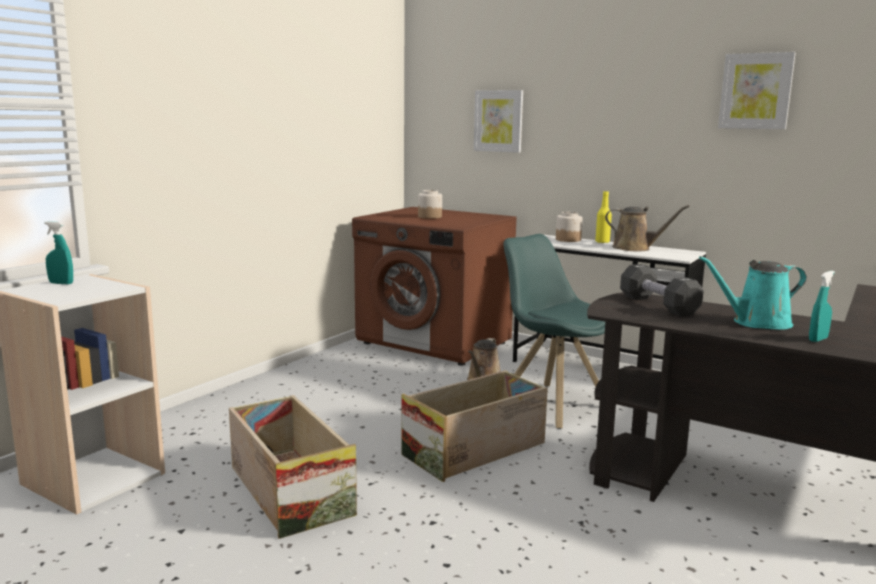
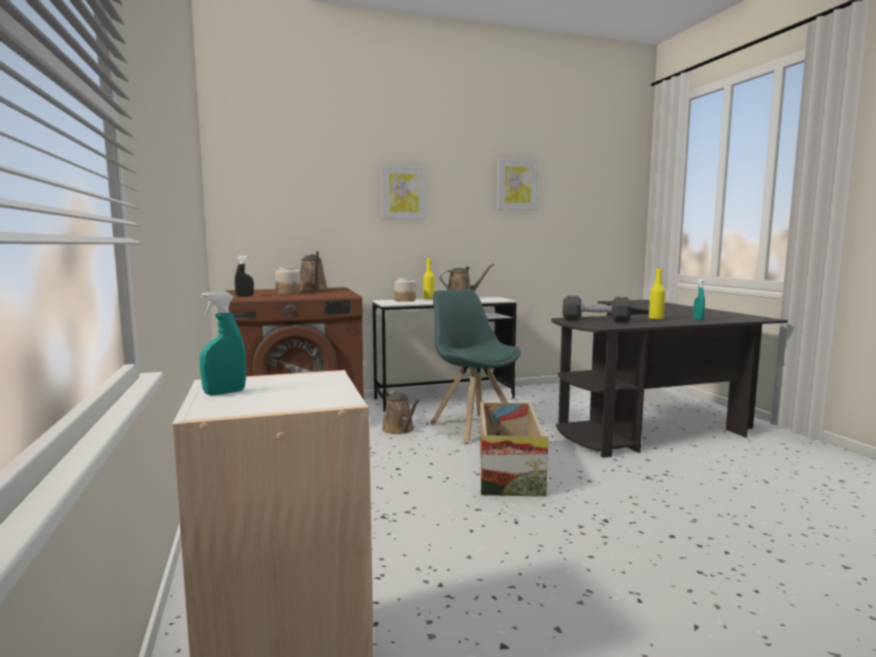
camera: 50 degrees left, 5 degrees down
(288, 490) = (484, 560): crate -> none
(386, 215) = (244, 296): none -> black spray bottle
(465, 216) = (313, 290): none -> brown watering can
(498, 121) = (319, 203): picture -> picture (403, 193)
(552, 404) = (473, 427): turquoise chair -> turquoise chair turned 60 degrees clockwise
(757, 323) = (656, 319): turquoise watering can -> yellow bottle

